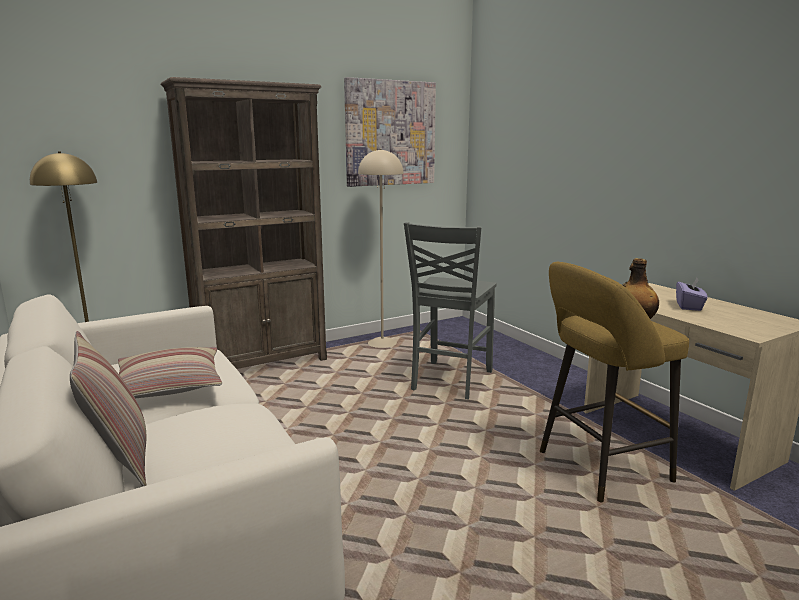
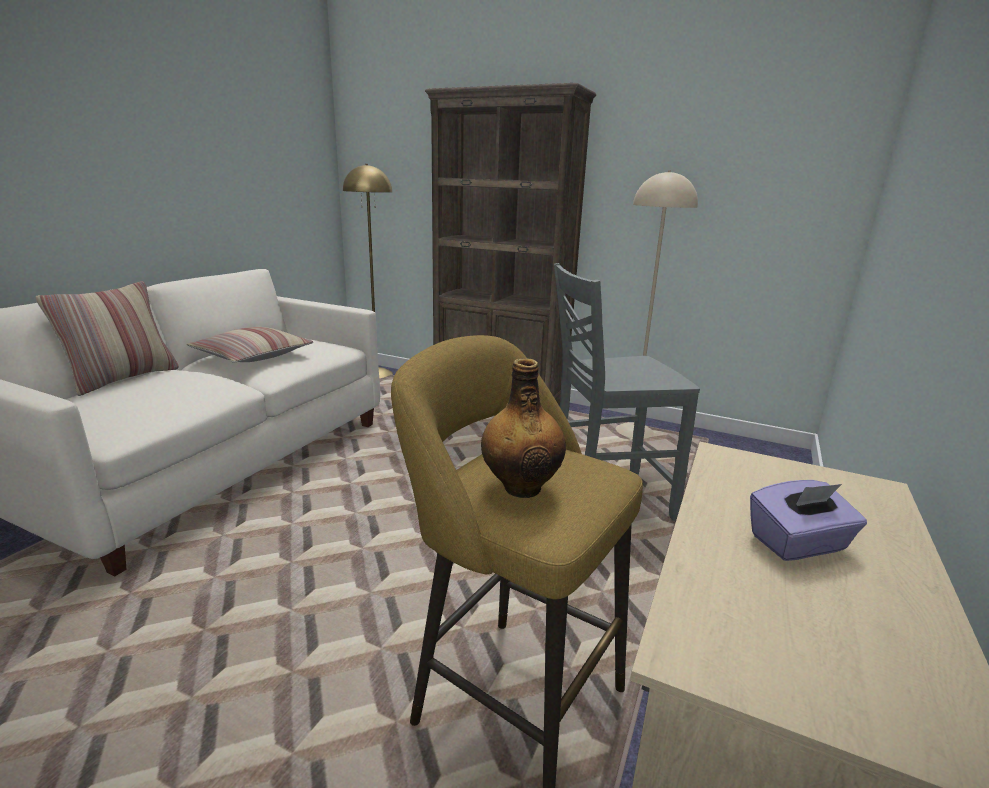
camera: 55 degrees right, 5 degrees up
(390, 133) = (723, 151): picture -> none

